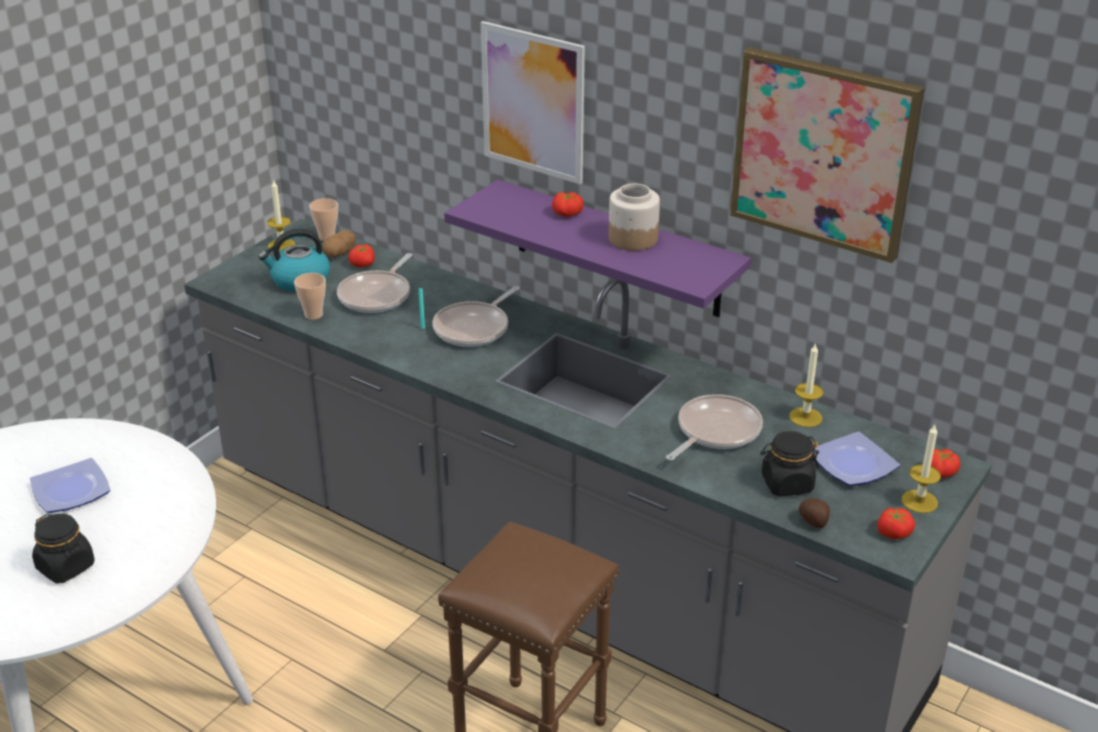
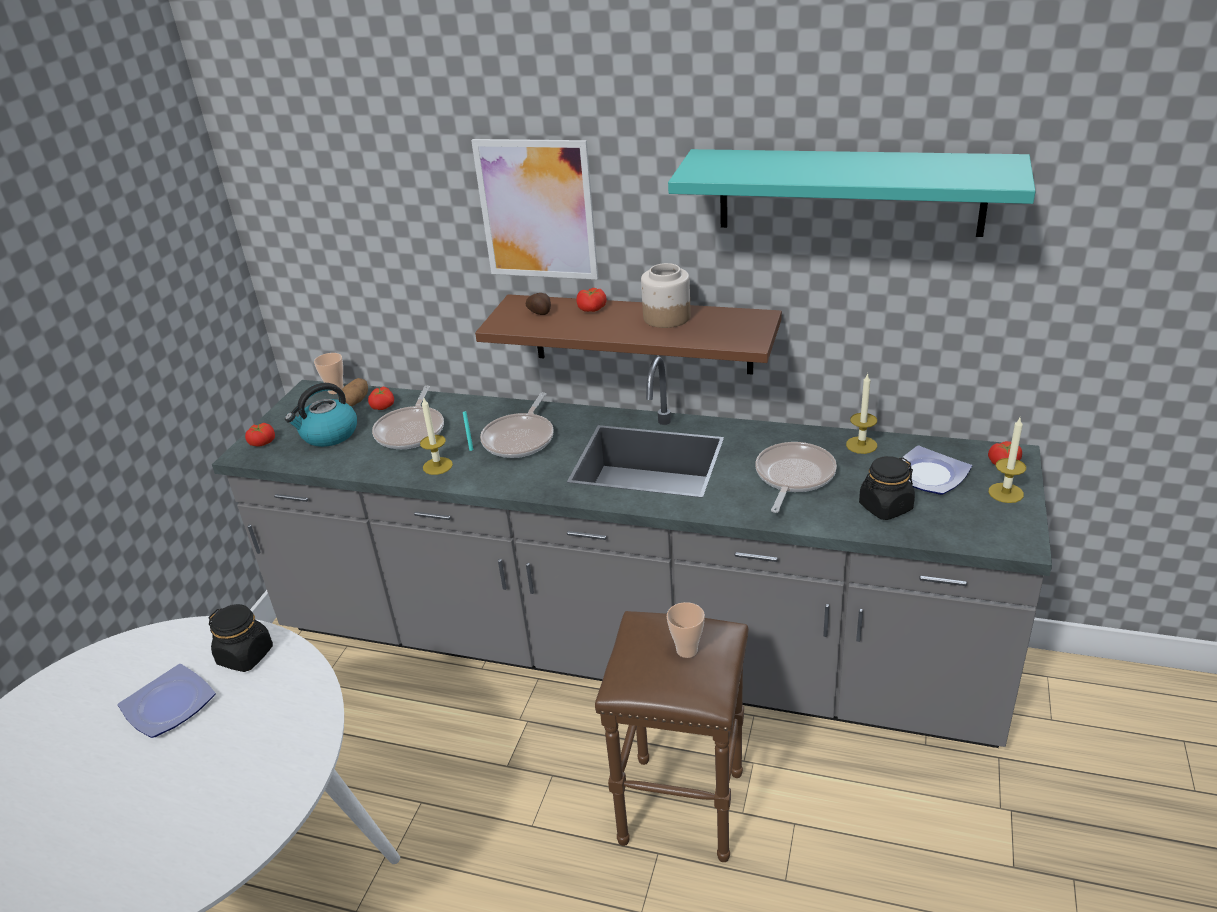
camera: 15 degrees left, 0 degrees up
(66, 567) = (198, 793): black jar -> black jar (246, 655)
(281, 245) = (294, 407): candle -> candle (437, 466)
(313, 315) = (358, 463): cup -> cup (687, 650)
(617, 249) = (641, 333): purple shelf -> brown shelf
(814, 522) = (932, 535): potato -> potato (540, 313)
(823, 153) = (849, 192): picture -> turquoise shelf
(893, 532) = (1004, 526): tomato -> tomato (262, 442)

